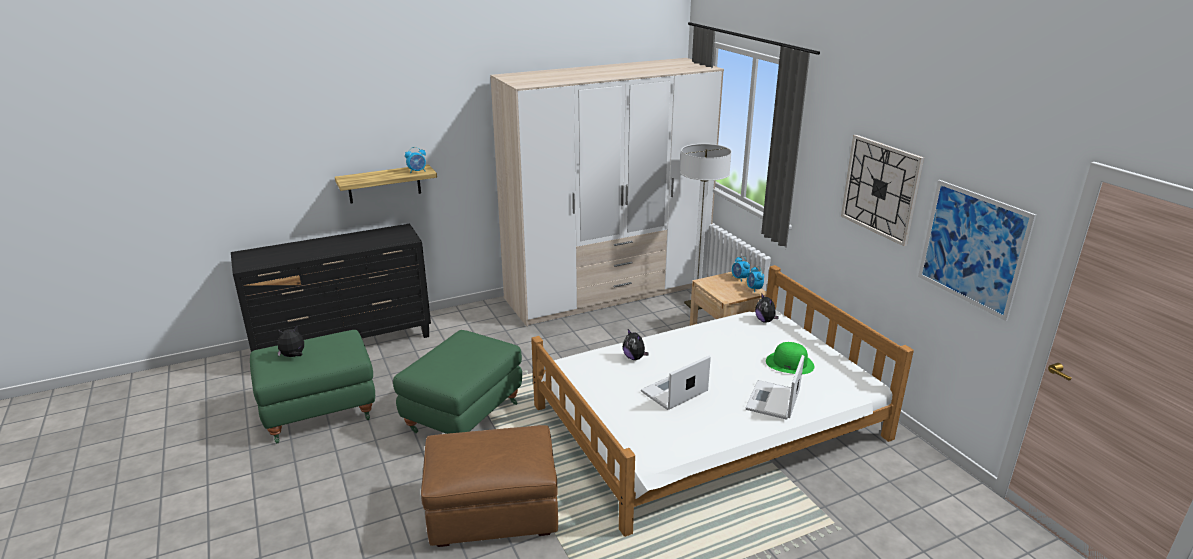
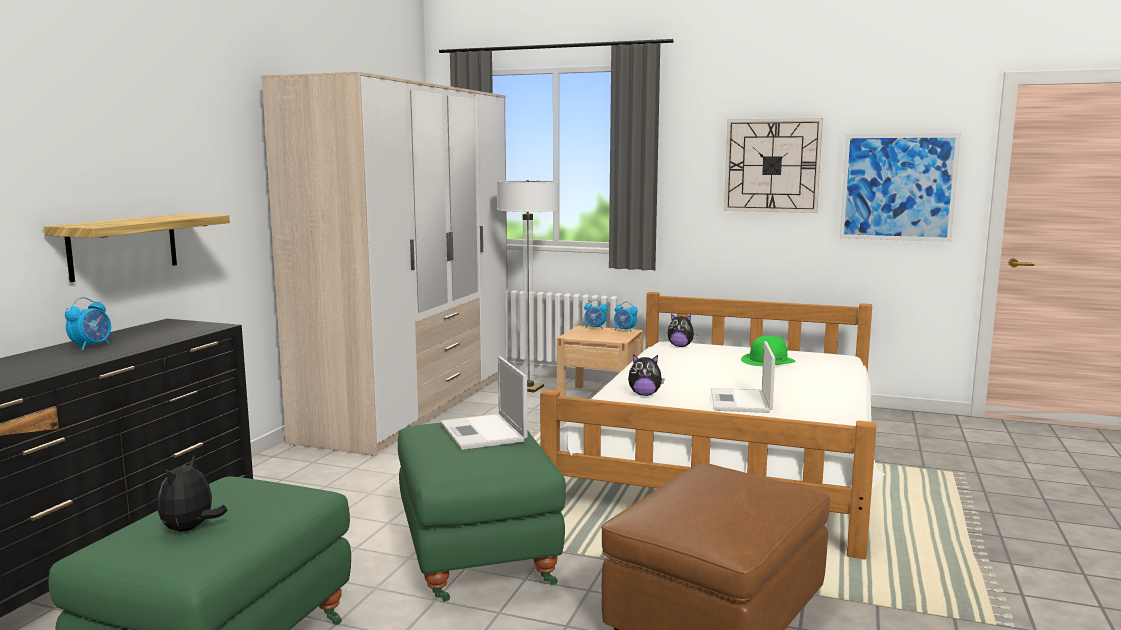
camera: 45 degrees left, 15 degrees down
(417, 171) = (192, 216): alarm clock -> alarm clock (92, 346)
(773, 401) = (819, 381): laptop -> laptop (484, 433)

